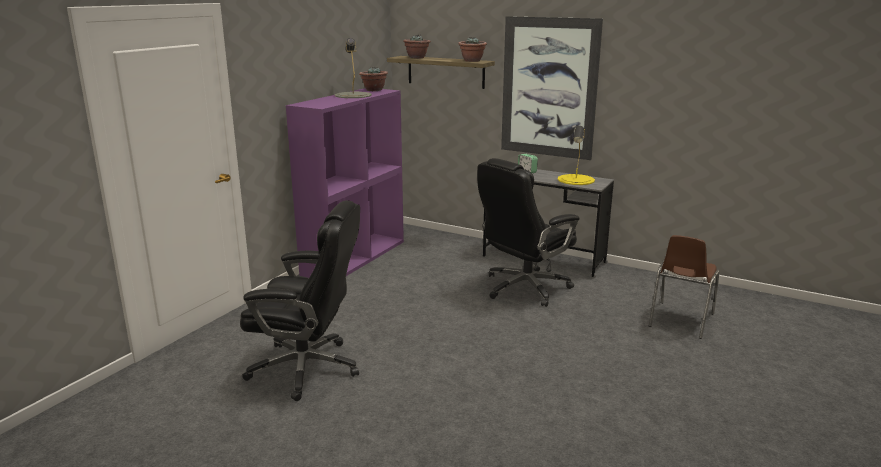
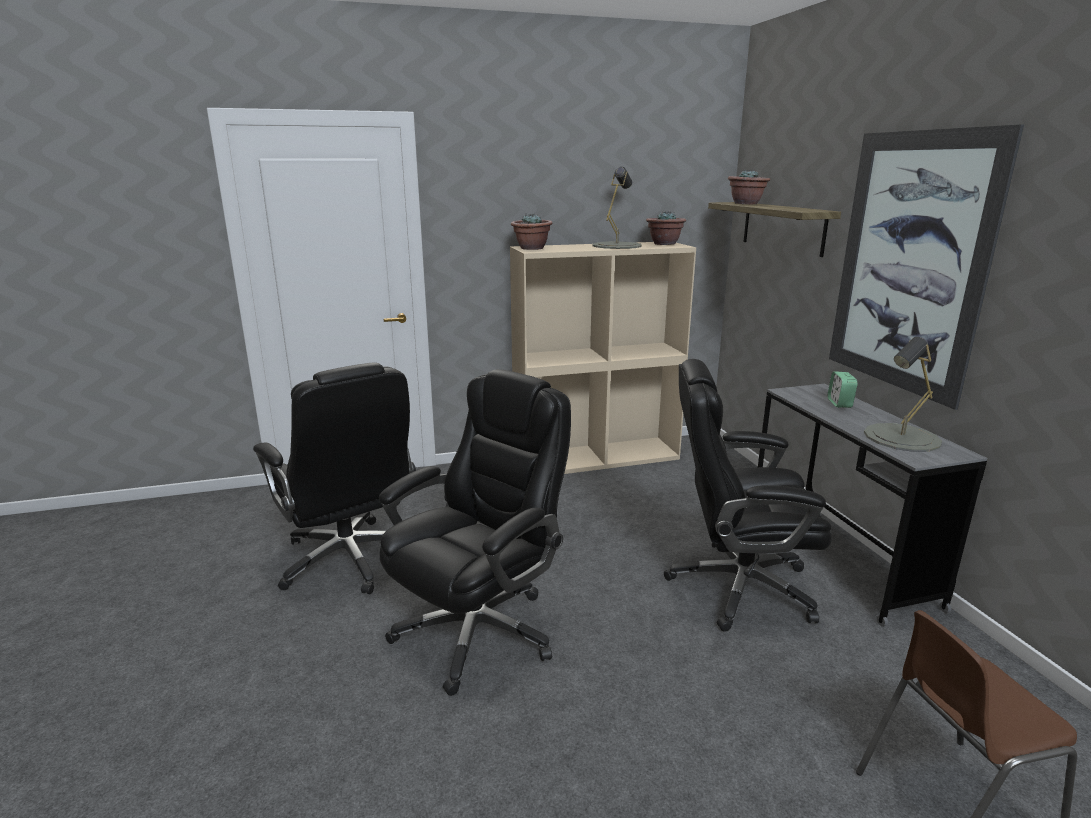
camera: 45 degrees right, 0 degrees up
(354, 257) = (597, 457): purple bookcase -> beige bookcase
(447, 358) = (479, 630): none -> black office chair
(472, 61) = (803, 209): potted plant -> potted plant (531, 248)
(576, 180) = (902, 437): yellow table lamp -> grey table lamp

